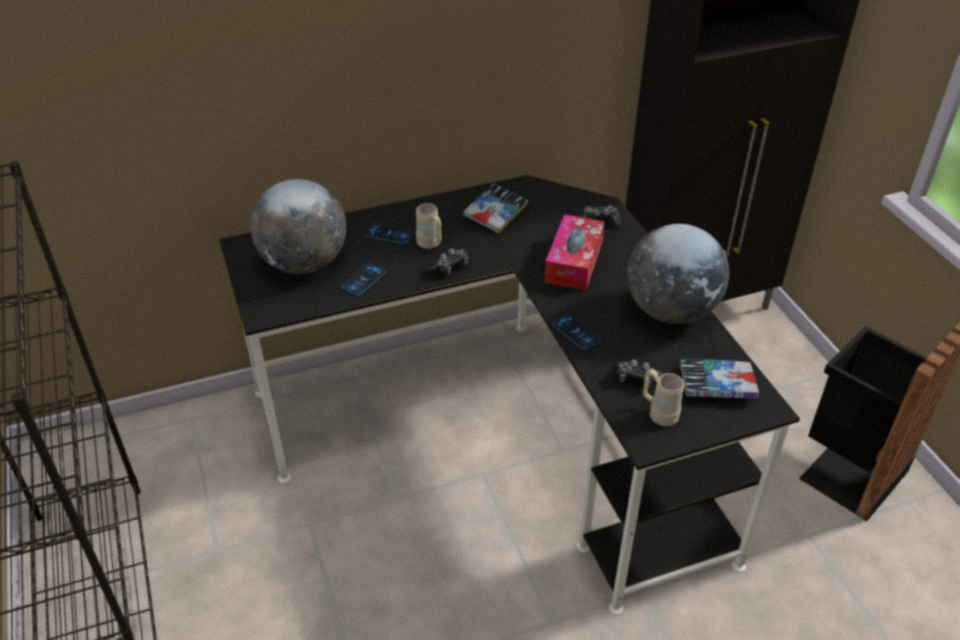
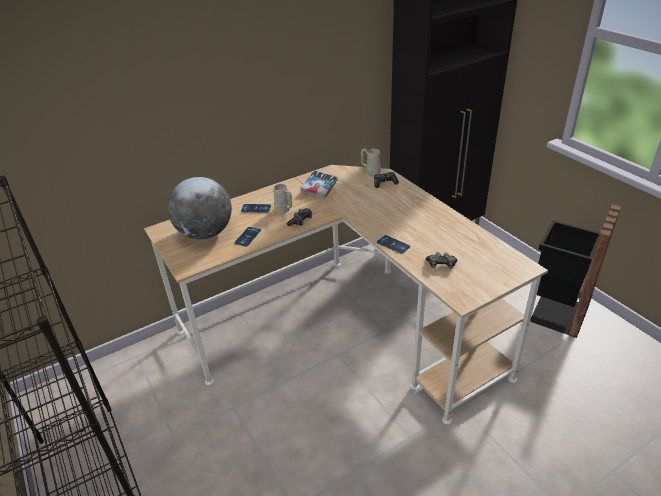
camera: 10 degrees left, 5 degrees down
(504, 431) = (344, 326): black desk -> beige desk
(574, 262) = (377, 206): tissue box -> none
(658, 413) = (462, 282): beige mug -> beige mug (370, 172)
(671, 311) = (446, 224): globe -> none
(717, 385) = (491, 260): book -> none

